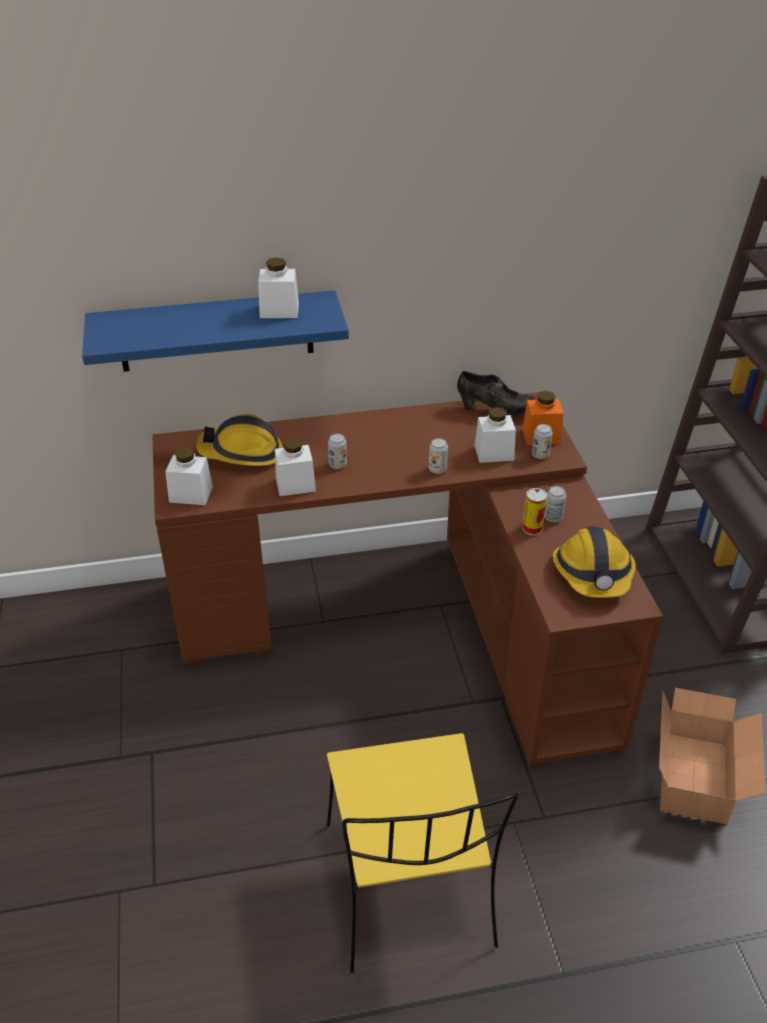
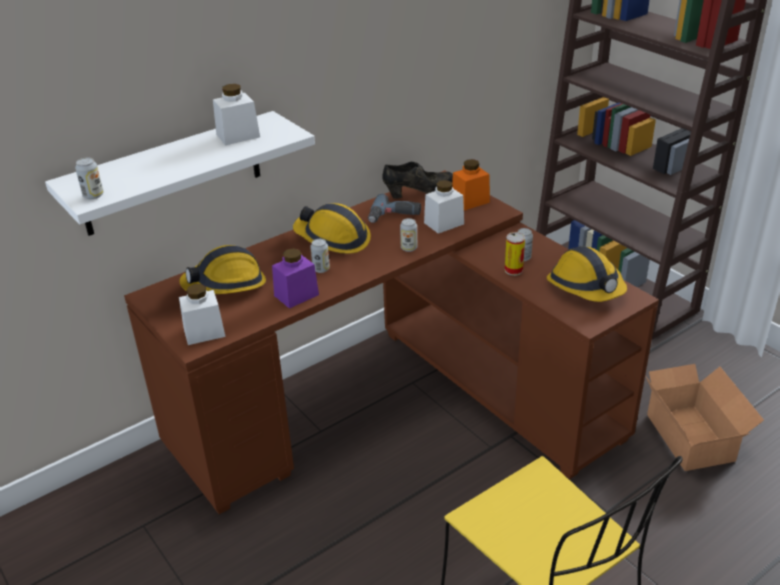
camera: 25 degrees left, 5 degrees down
(216, 331) = (172, 174): blue shelf -> white shelf
(295, 485) = (296, 295): white jar -> purple jar
(373, 436) = (333, 239): none -> hard hat
(450, 429) = (394, 216): none -> power drill
(540, 455) = (481, 214): can -> can (93, 195)

